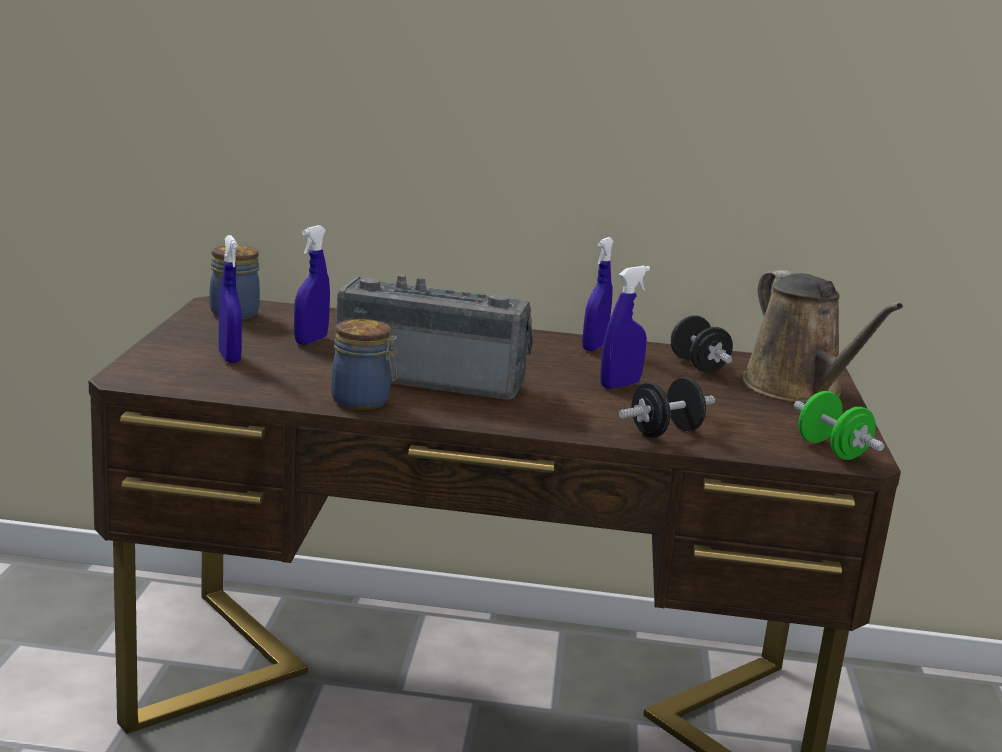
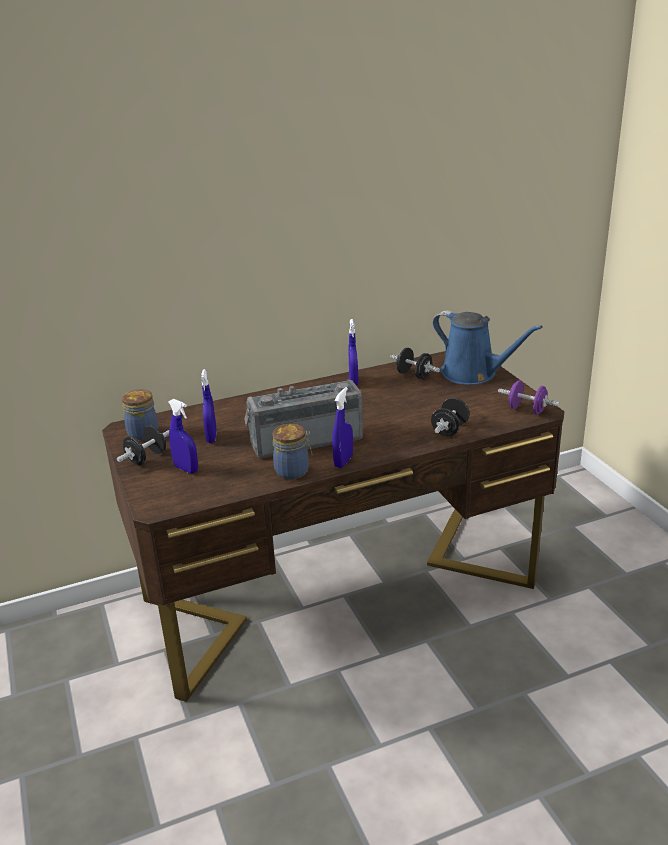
camera: 25 degrees left, 10 degrees up
(200, 334) = (146, 458): none -> black dumbbell
(620, 385) = (395, 405): blue spray bottle -> blue spray bottle (343, 461)
(797, 390) = (473, 374): brown watering can -> blue watering can
(831, 450) = (527, 410): green dumbbell -> purple dumbbell

